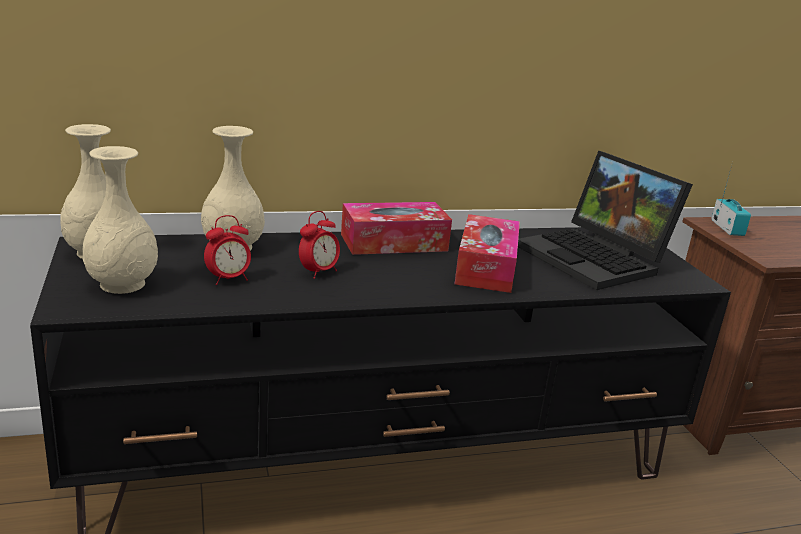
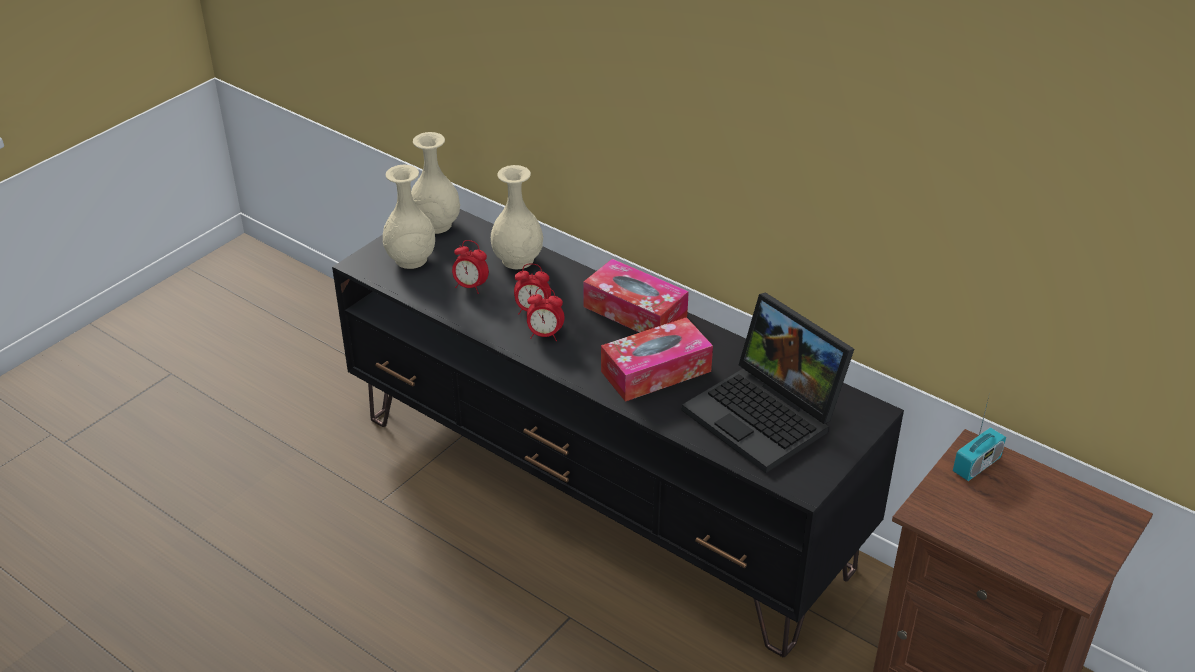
camera: 55 degrees right, 15 degrees up
(364, 282) = (545, 335): none -> alarm clock
(596, 259) = (767, 416): laptop -> laptop turned 60 degrees counterclockwise

